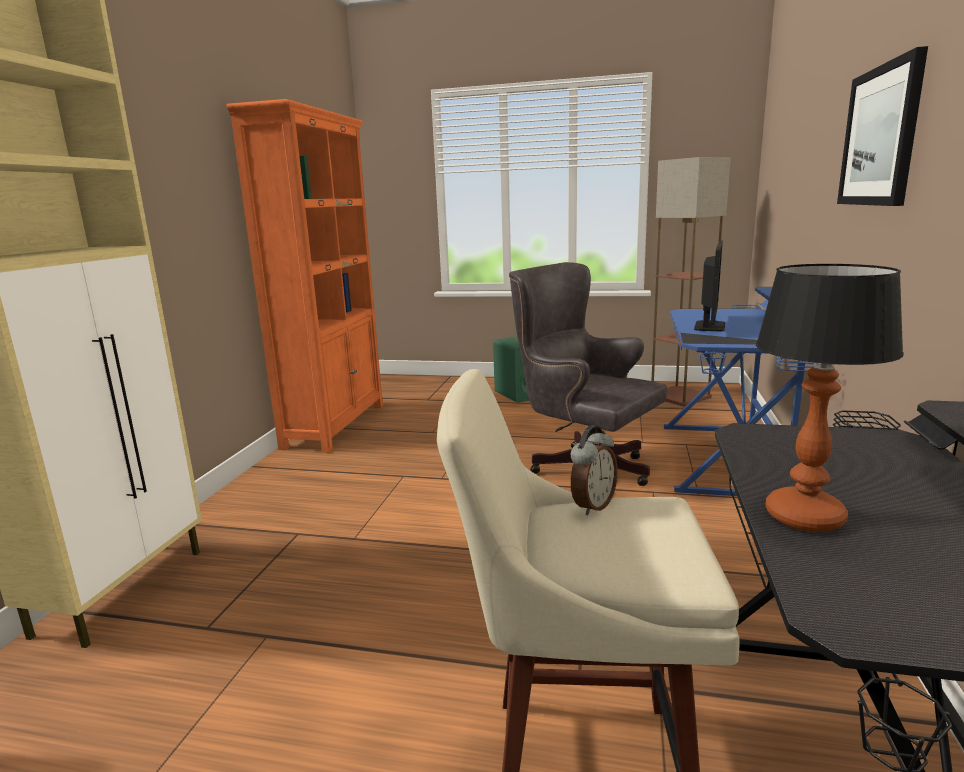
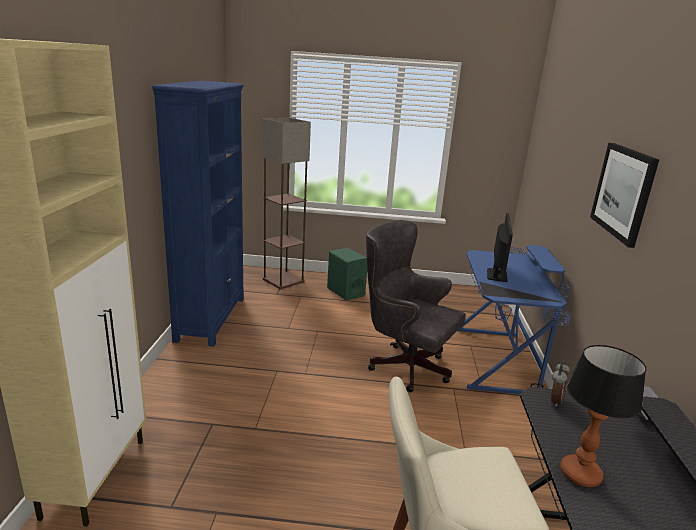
camera: 10 degrees left, 5 degrees up
(336, 425) = (211, 318): orange bookcase -> blue bookcase
(592, 506) = (459, 456): alarm clock -> alarm clock (554, 400)
(679, 396) = (461, 299): floor lamp -> floor lamp (283, 280)

